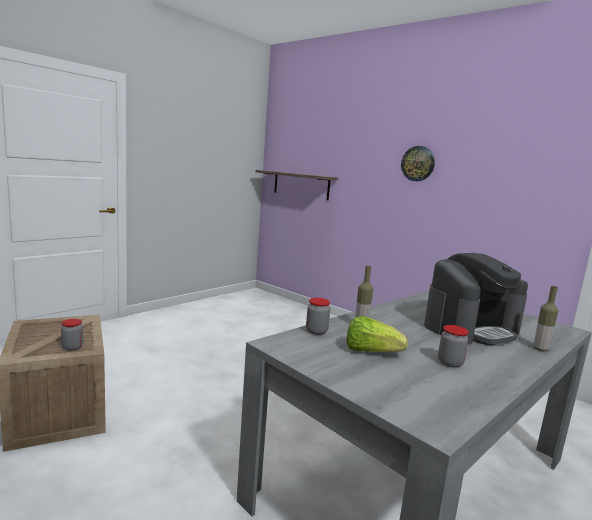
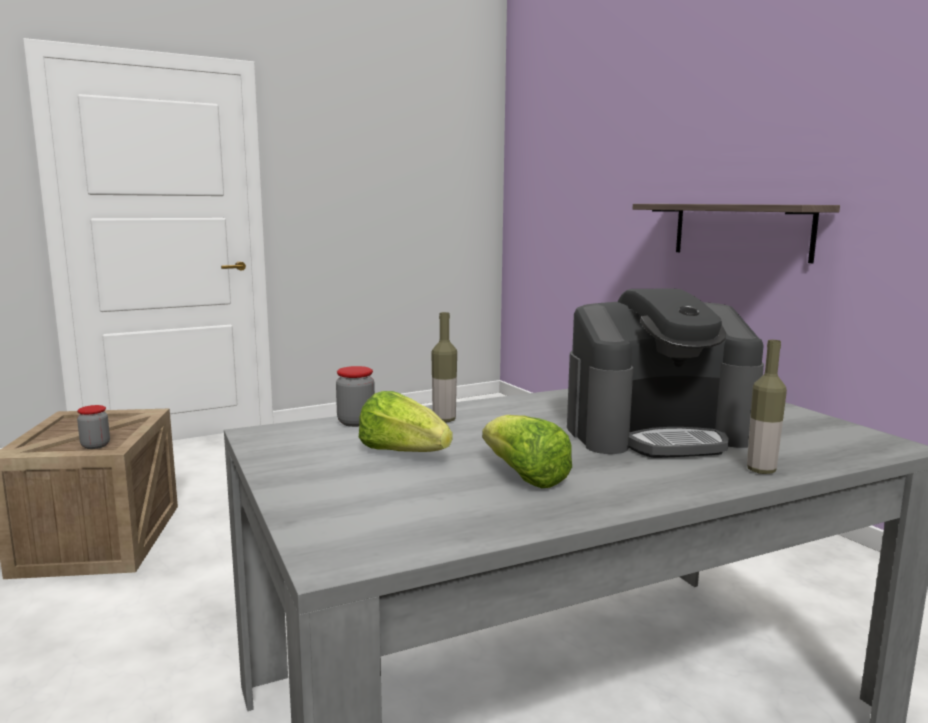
camera: 20 degrees right, 0 degrees up
(301, 185) = (554, 214): shelf -> shelf (741, 231)
(418, 163) = (726, 152): wall clock -> none
(450, 363) = (524, 477): jar -> lettuce

